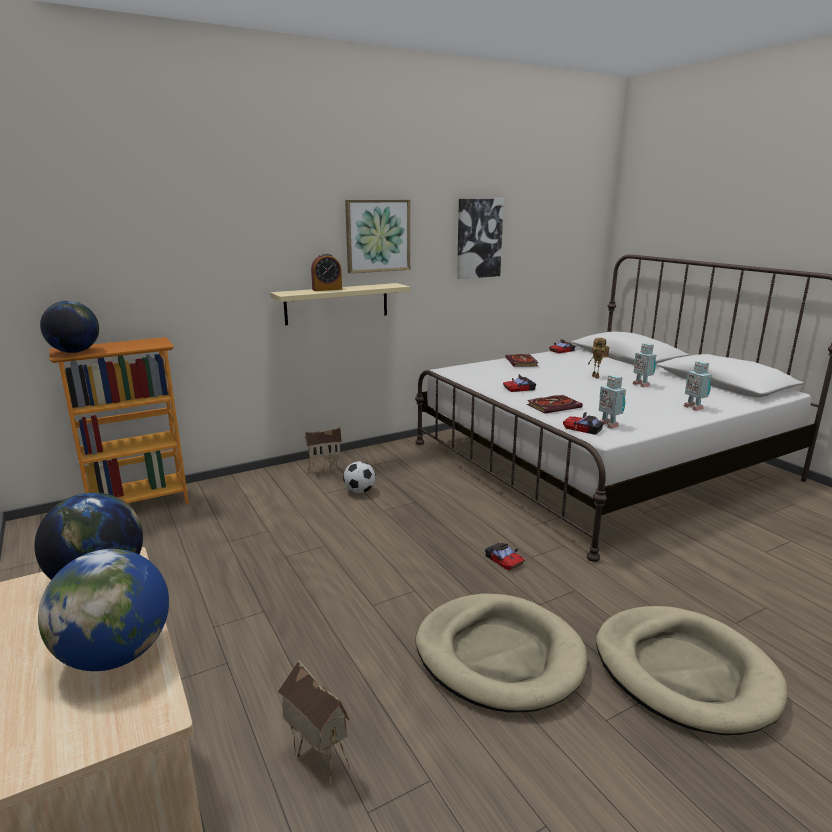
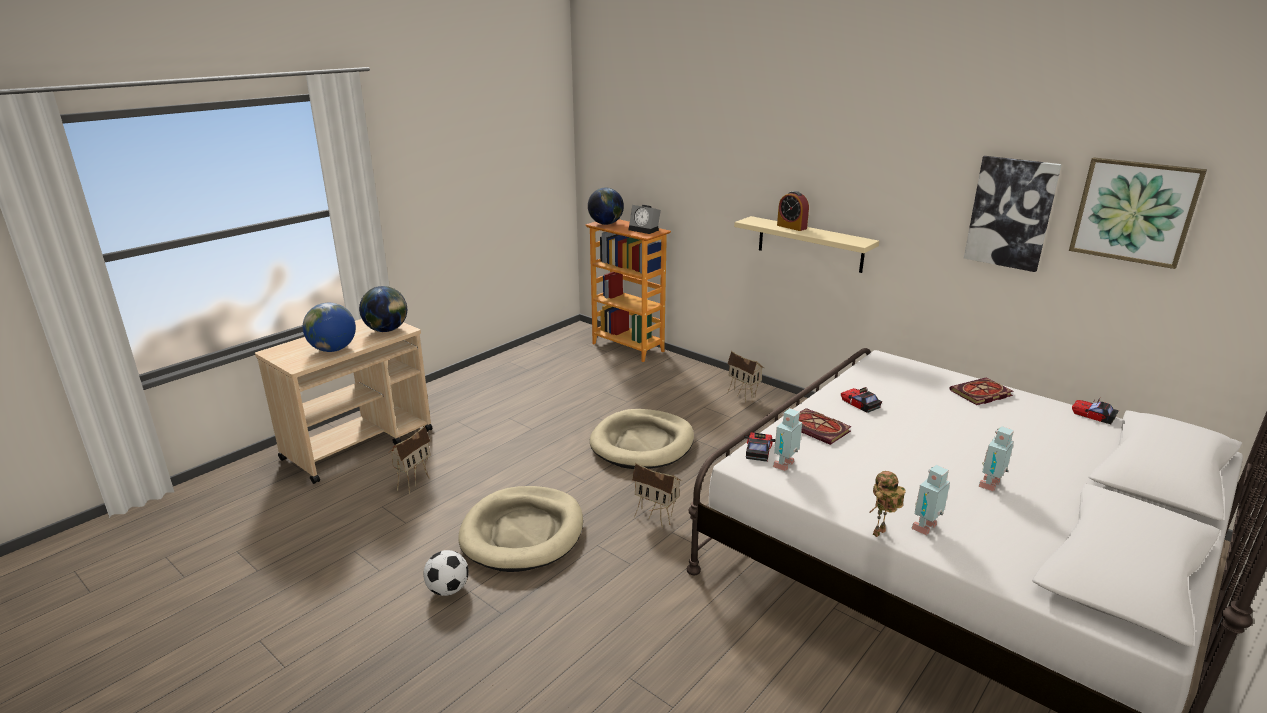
camera: 70 degrees right, 5 degrees up
(140, 343) = (645, 230): none -> alarm clock
(359, 491) = (721, 421): football -> football (448, 589)
(377, 236) = (865, 183): picture -> picture (1134, 211)
(504, 560) = (656, 517): toy car -> toy house
(596, 377) = (983, 449): toy robot -> toy robot (880, 534)
(684, 672) = (538, 635): beige dog bed -> beige dog bed (642, 443)

